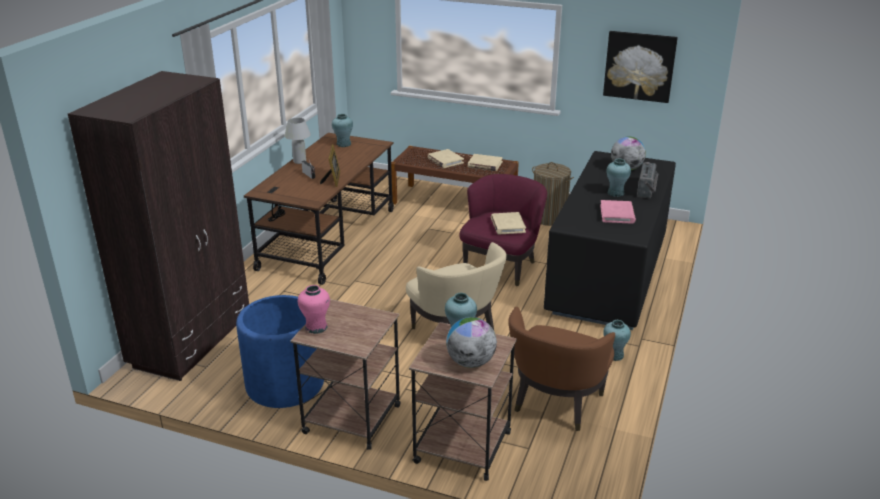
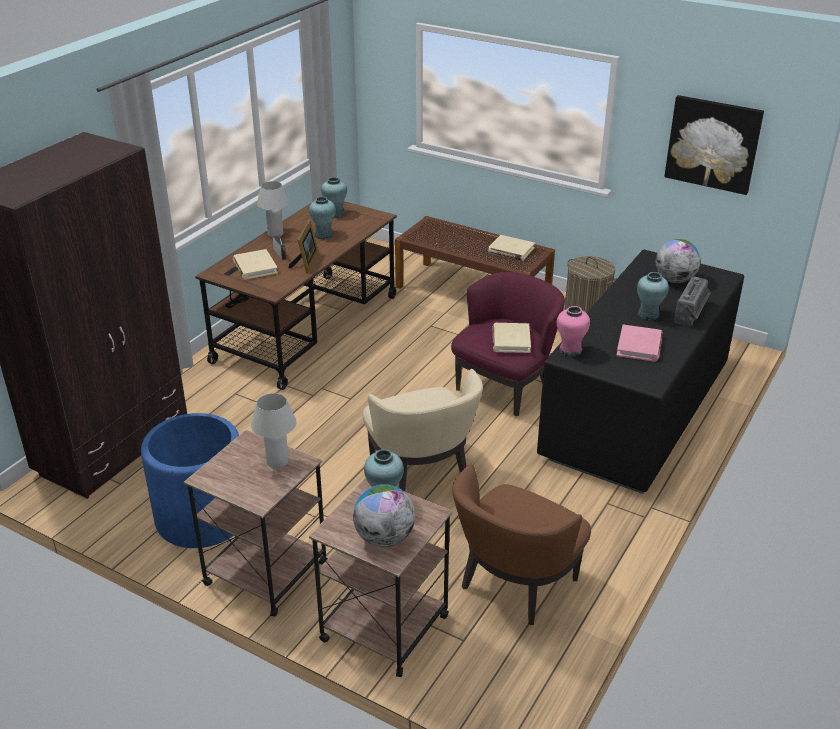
camera: 10 degrees right, 5 degrees up
(316, 327) = (219, 467): pink vase -> pink vase (570, 350)
(363, 318) = (277, 462): none -> white table lamp
(445, 160) = (463, 241): beige book -> beige book (255, 267)
(614, 355) = (609, 526): turquoise vase -> turquoise vase (323, 235)

